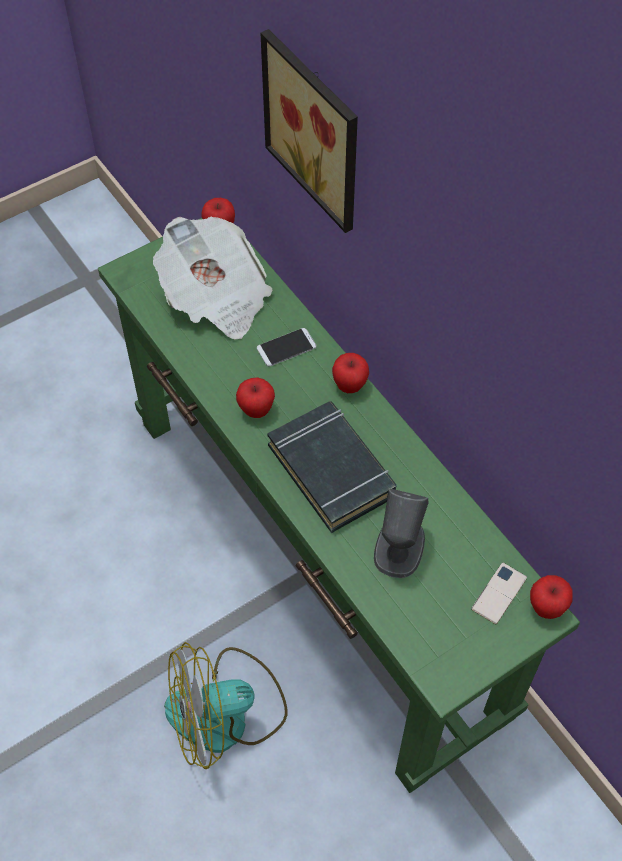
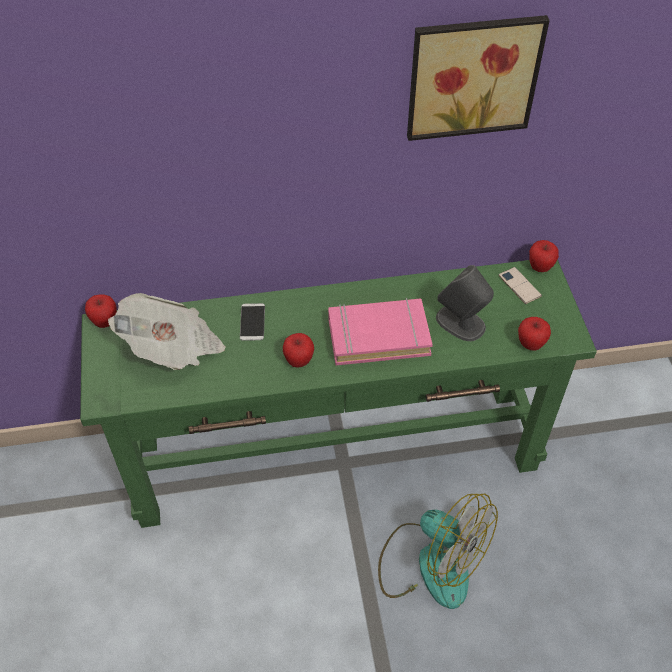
camera: 65 degrees left, 5 degrees down
(226, 714) = (431, 563): fan -> fan turned 60 degrees counterclockwise
(317, 128) = (197, 138): picture -> picture (472, 75)
(331, 470) = (378, 336): black book -> pink book
(349, 385) = (310, 298): apple -> apple (530, 344)

